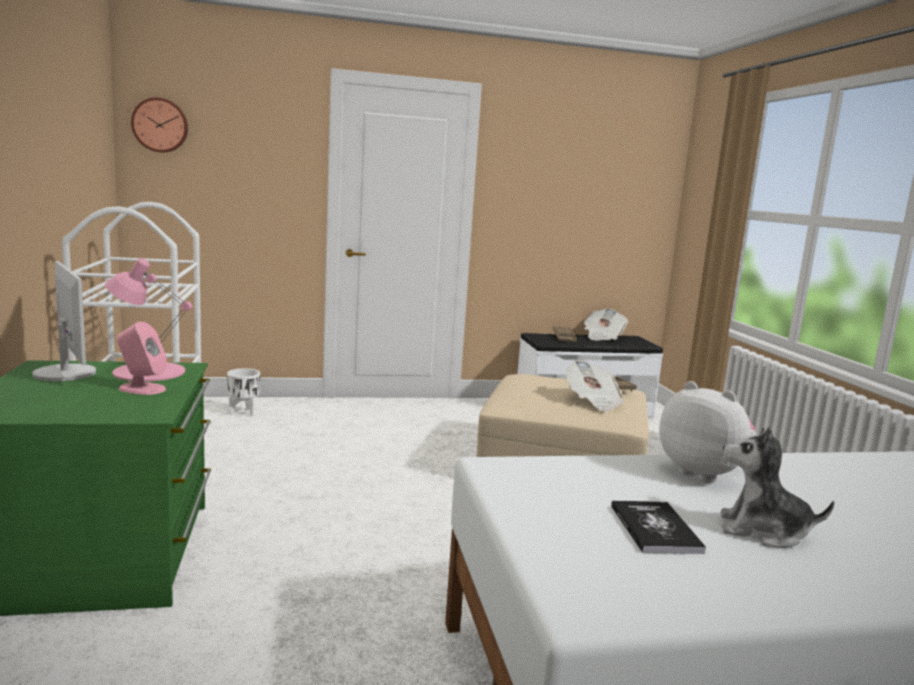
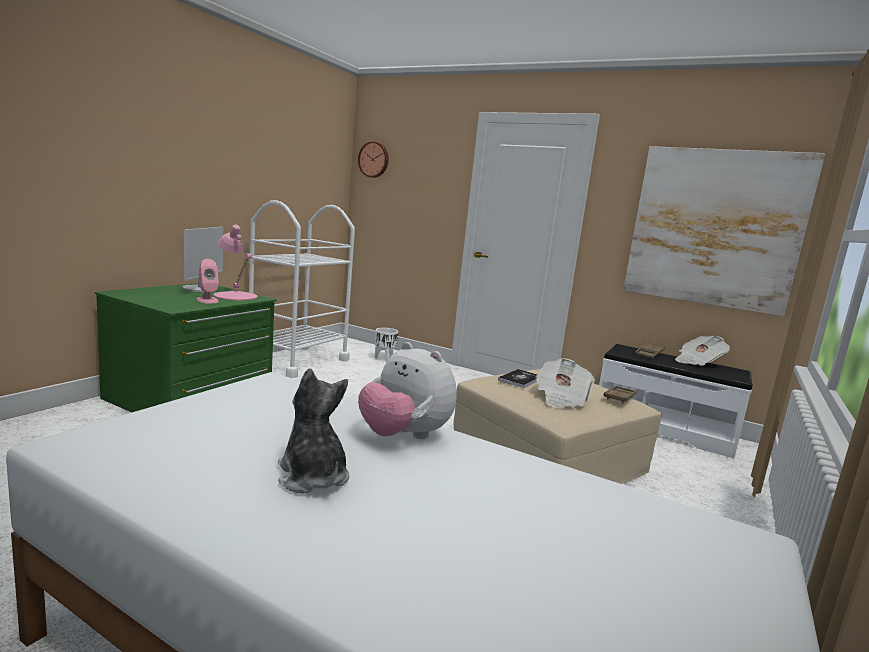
camera: 40 degrees right, 0 degrees up
(598, 206) = (714, 228): none -> picture
(655, 529) = (244, 440): book -> book (520, 379)
(702, 472) = (404, 436): plush toy -> plush toy turned 135 degrees clockwise

